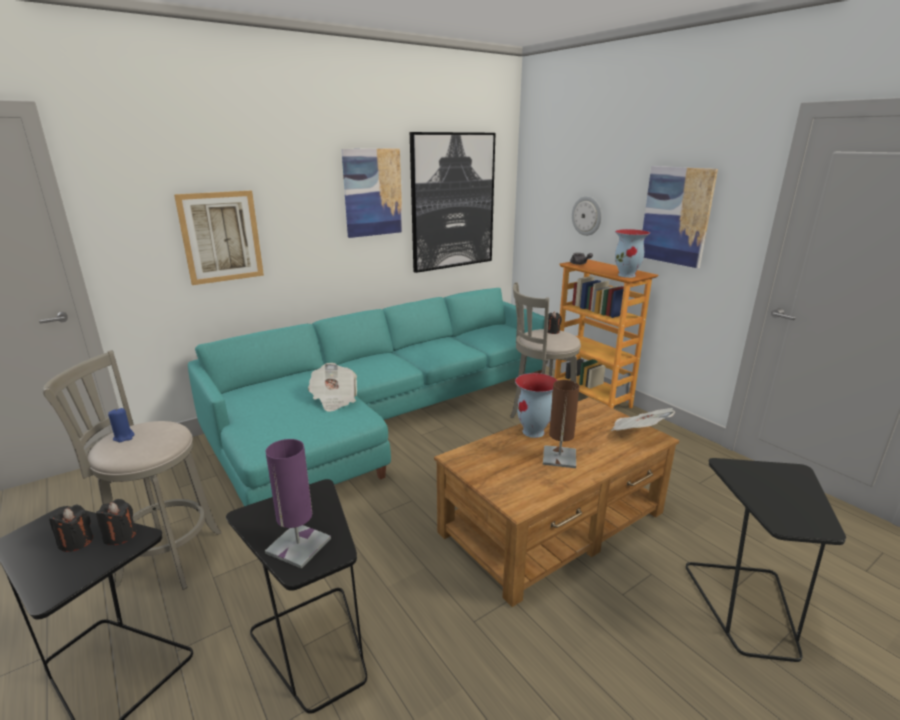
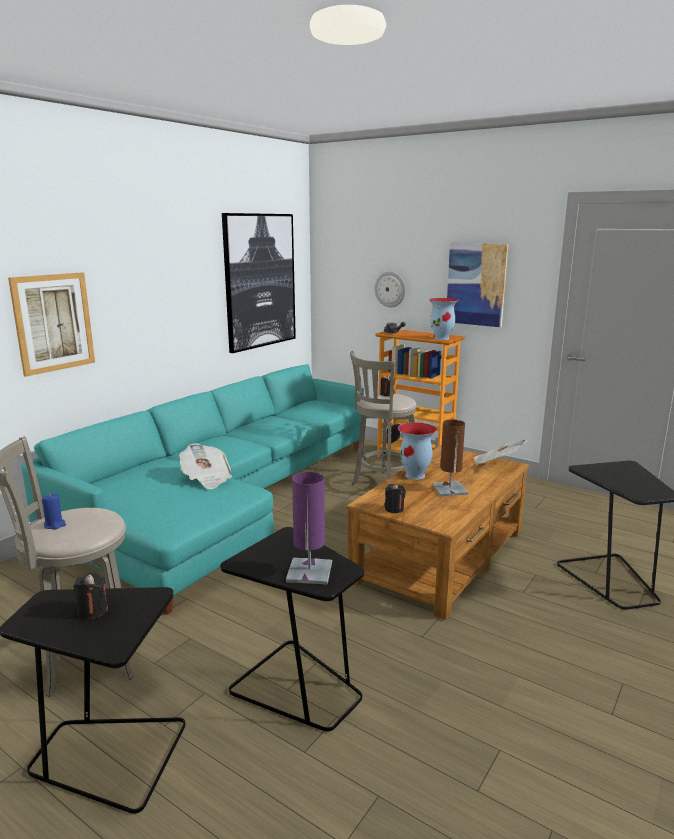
camera: 20 degrees left, 5 degrees down
(120, 536) = (133, 598): black candle -> black candle (394, 509)
(373, 192) = (192, 273): picture -> none

